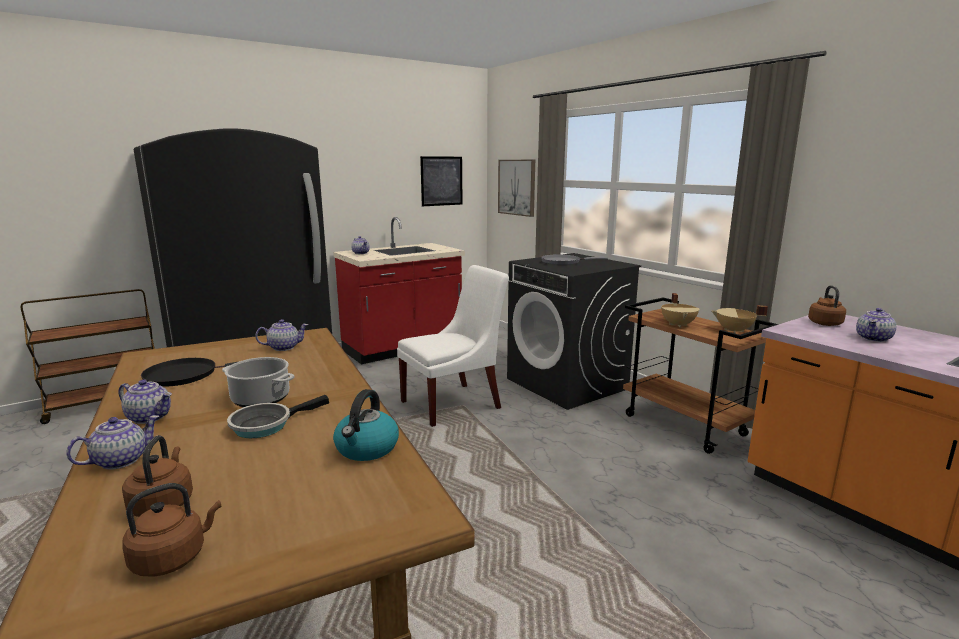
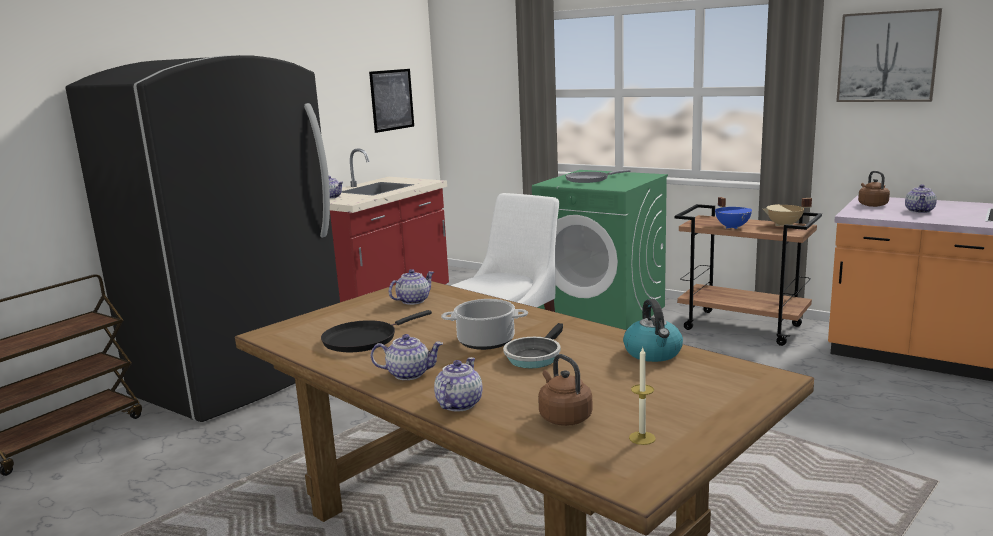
camera: 20 degrees left, 0 degrees up
(173, 558) = (642, 438): brown kettle -> candle
(517, 187) = (483, 101): picture -> picture (887, 57)
(567, 384) = (602, 312): black washing machine -> green washing machine
(678, 325) = (733, 227): beige cooking pot -> blue cooking pot

